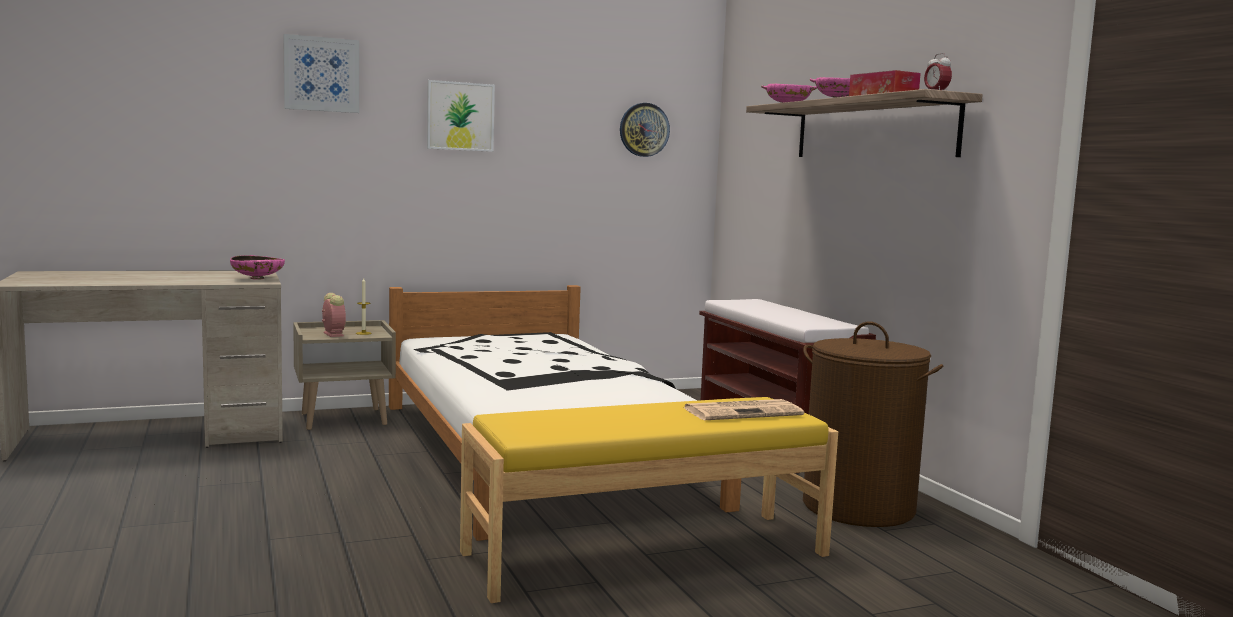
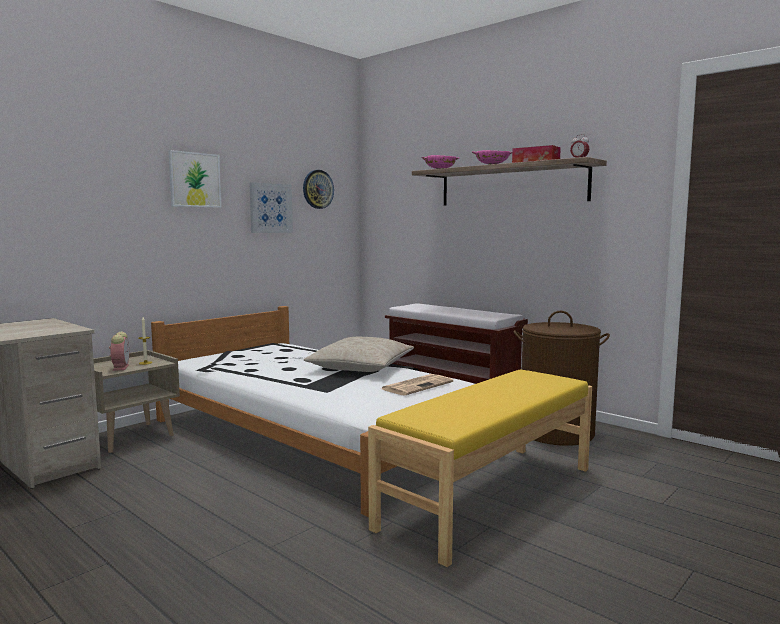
camera: 25 degrees left, 0 degrees up
(258, 278) = (60, 327): pink bowl -> none
(321, 74) = (80, 143): picture -> picture (270, 208)
(332, 334) = (120, 367): alarm clock -> alarm clock turned 45 degrees clockwise
(599, 370) = (360, 366): none -> beige pillow
(743, 412) = (533, 382): newspaper -> newspaper (417, 385)

